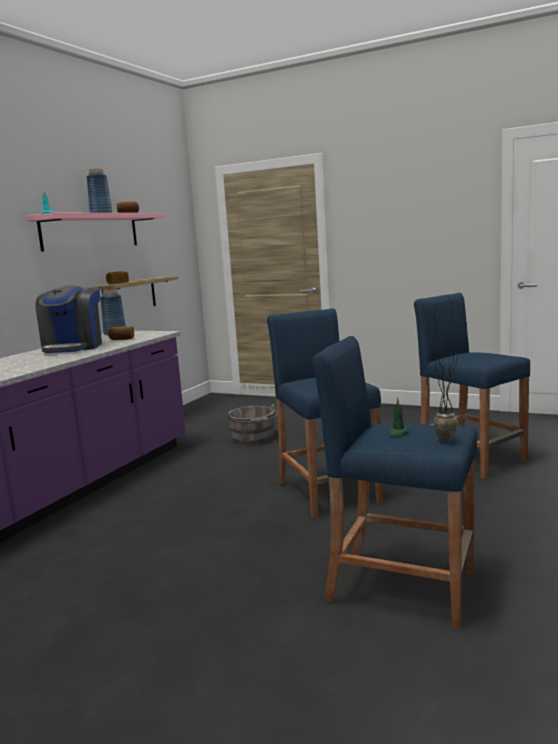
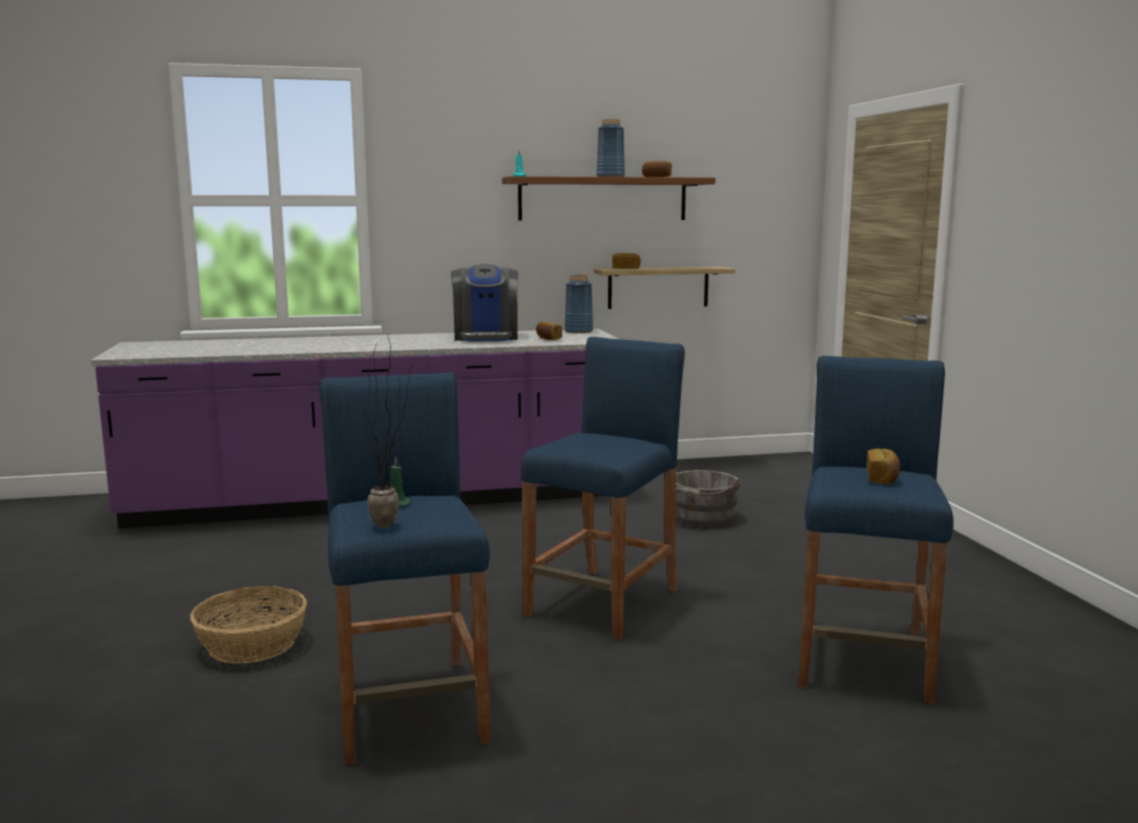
camera: 50 degrees right, 0 degrees up
(73, 347) = (486, 337): coffee machine -> coffee machine turned 60 degrees counterclockwise
(91, 231) = (603, 199): pink shelf -> brown shelf
(218, 628) = (252, 644): none -> basket
(483, 355) = (882, 479): none -> bread

